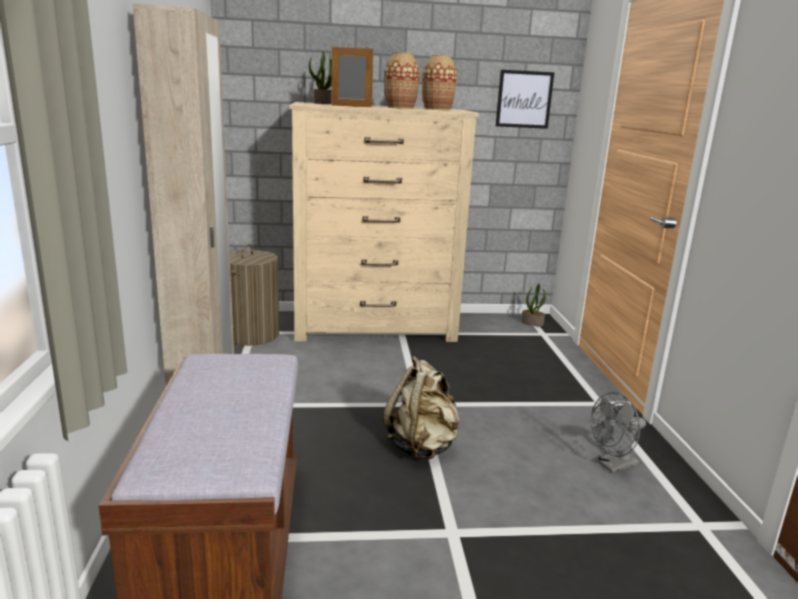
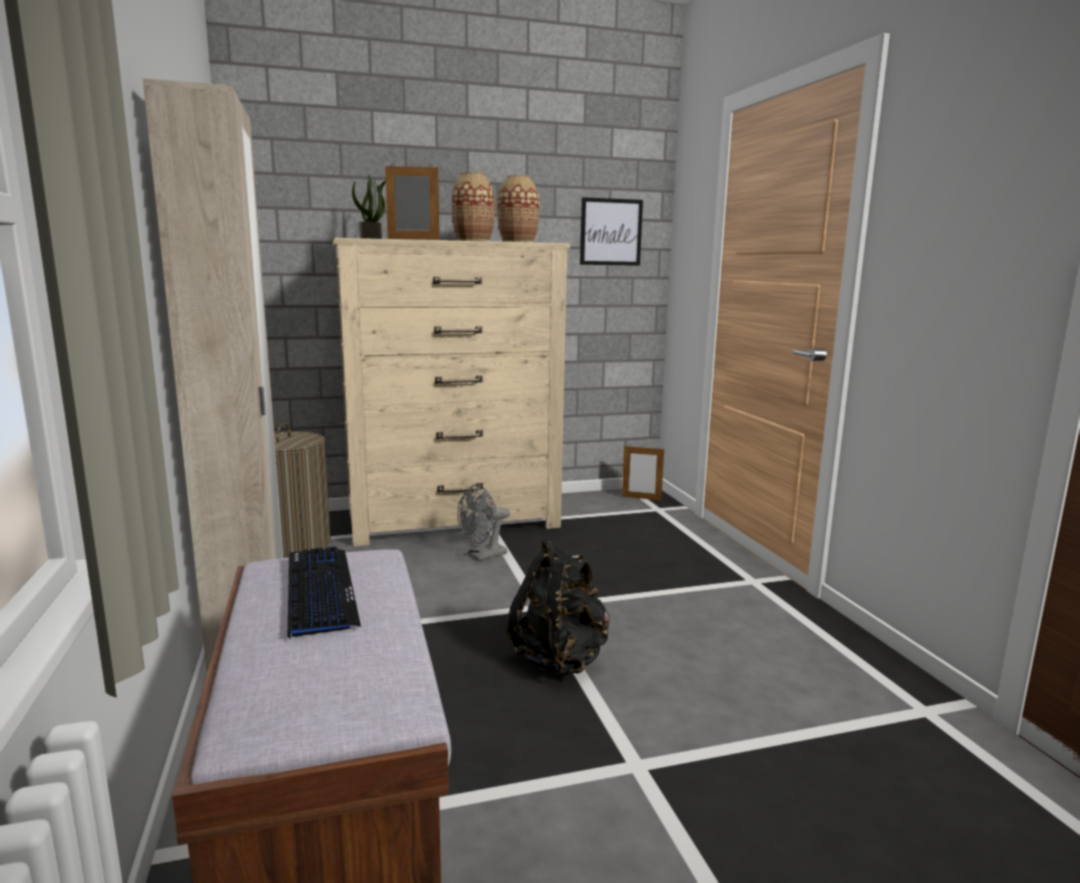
camera: 10 degrees left, 5 degrees down
(227, 381) = (319, 591): none -> keyboard
(422, 446) = (560, 658): beige backpack -> black backpack
(532, 323) = (641, 498): potted plant -> picture frame
(613, 465) = (797, 652): grey fan -> grey fan (483, 556)

